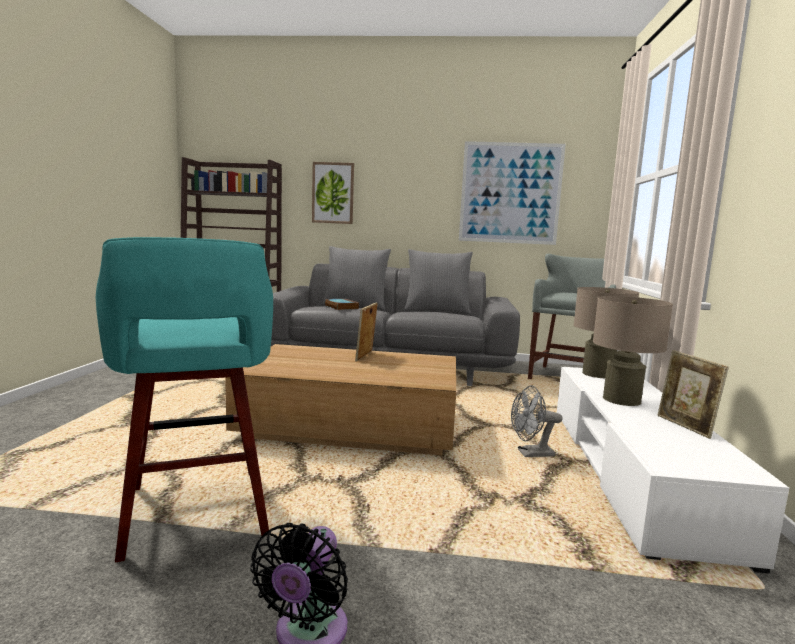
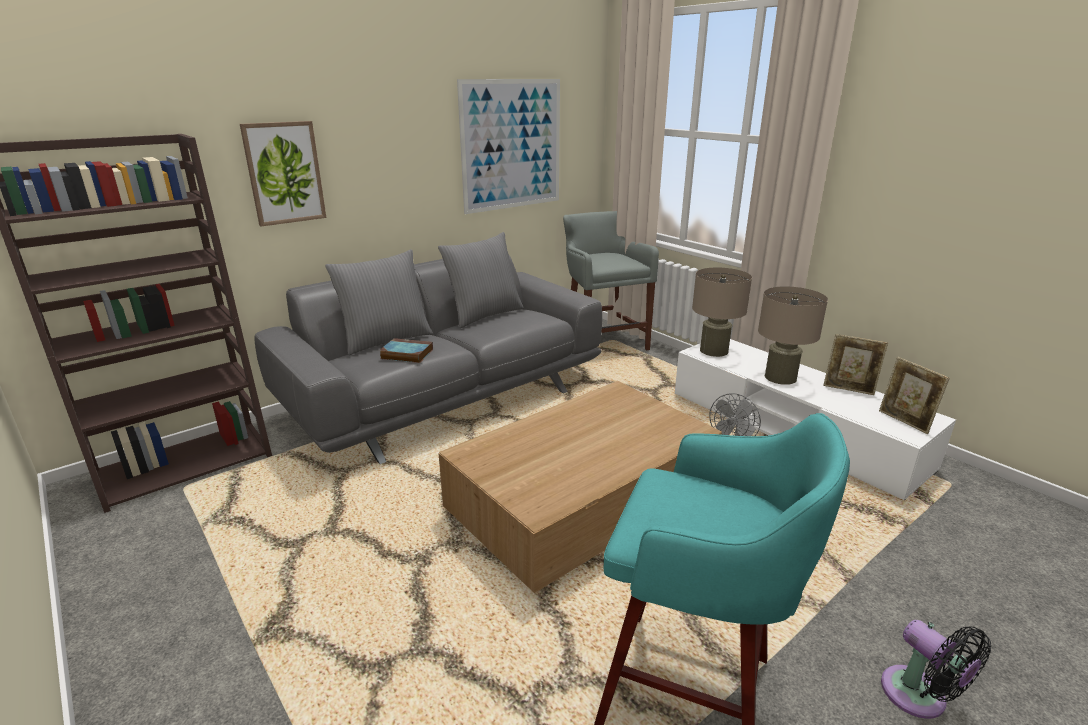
camera: 45 degrees left, 15 degrees up
(365, 356) = (566, 423): picture frame -> picture frame (904, 422)

